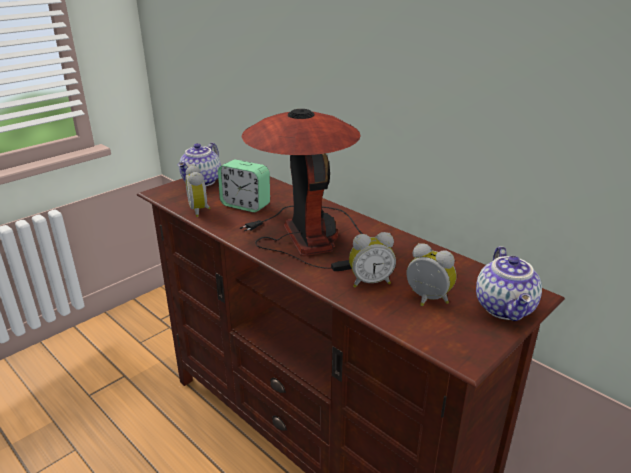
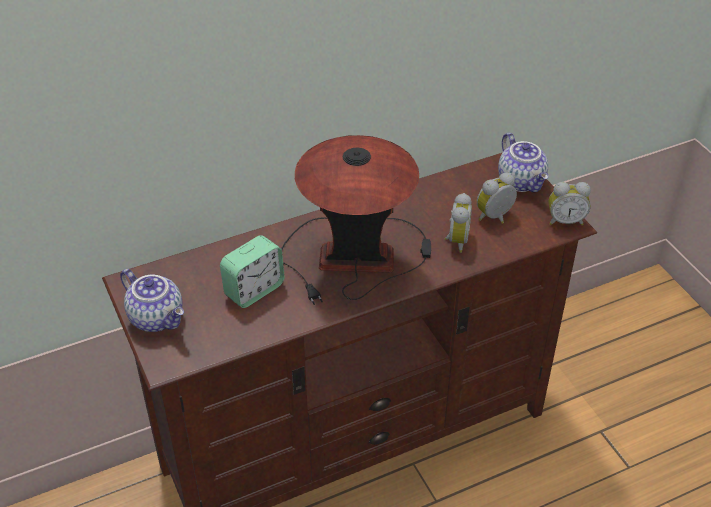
camera: 70 degrees left, 15 degrees up
(200, 210) = (245, 331): alarm clock -> alarm clock (565, 220)
(506, 308) = (522, 182): teapot -> teapot turned 45 degrees clockwise

